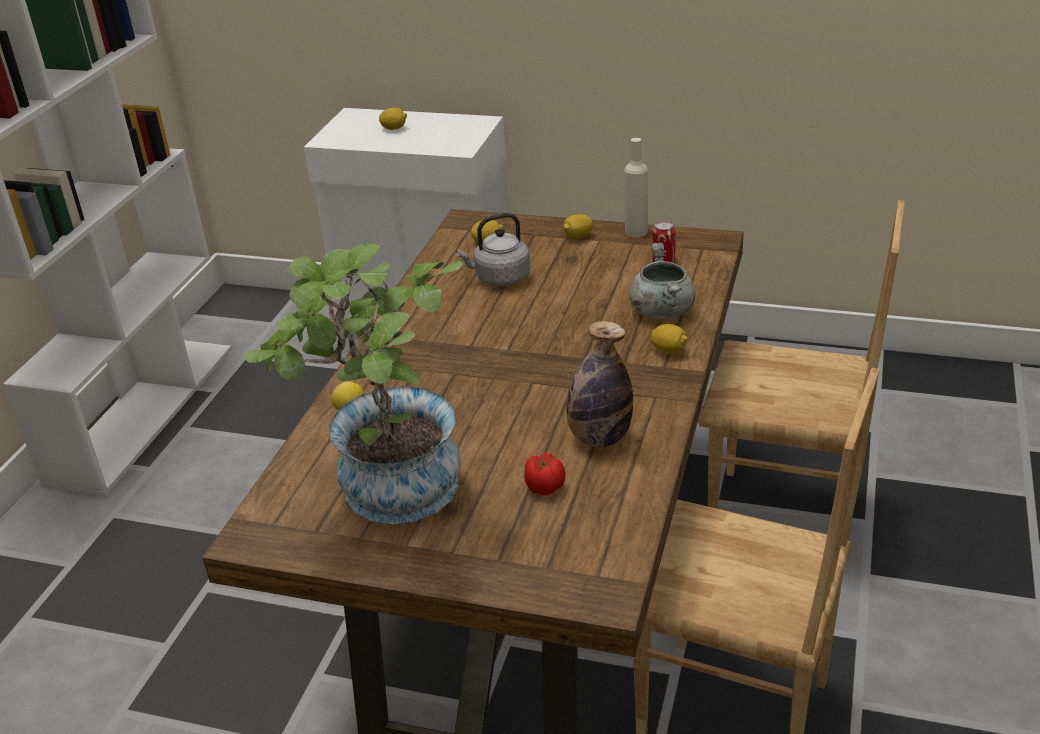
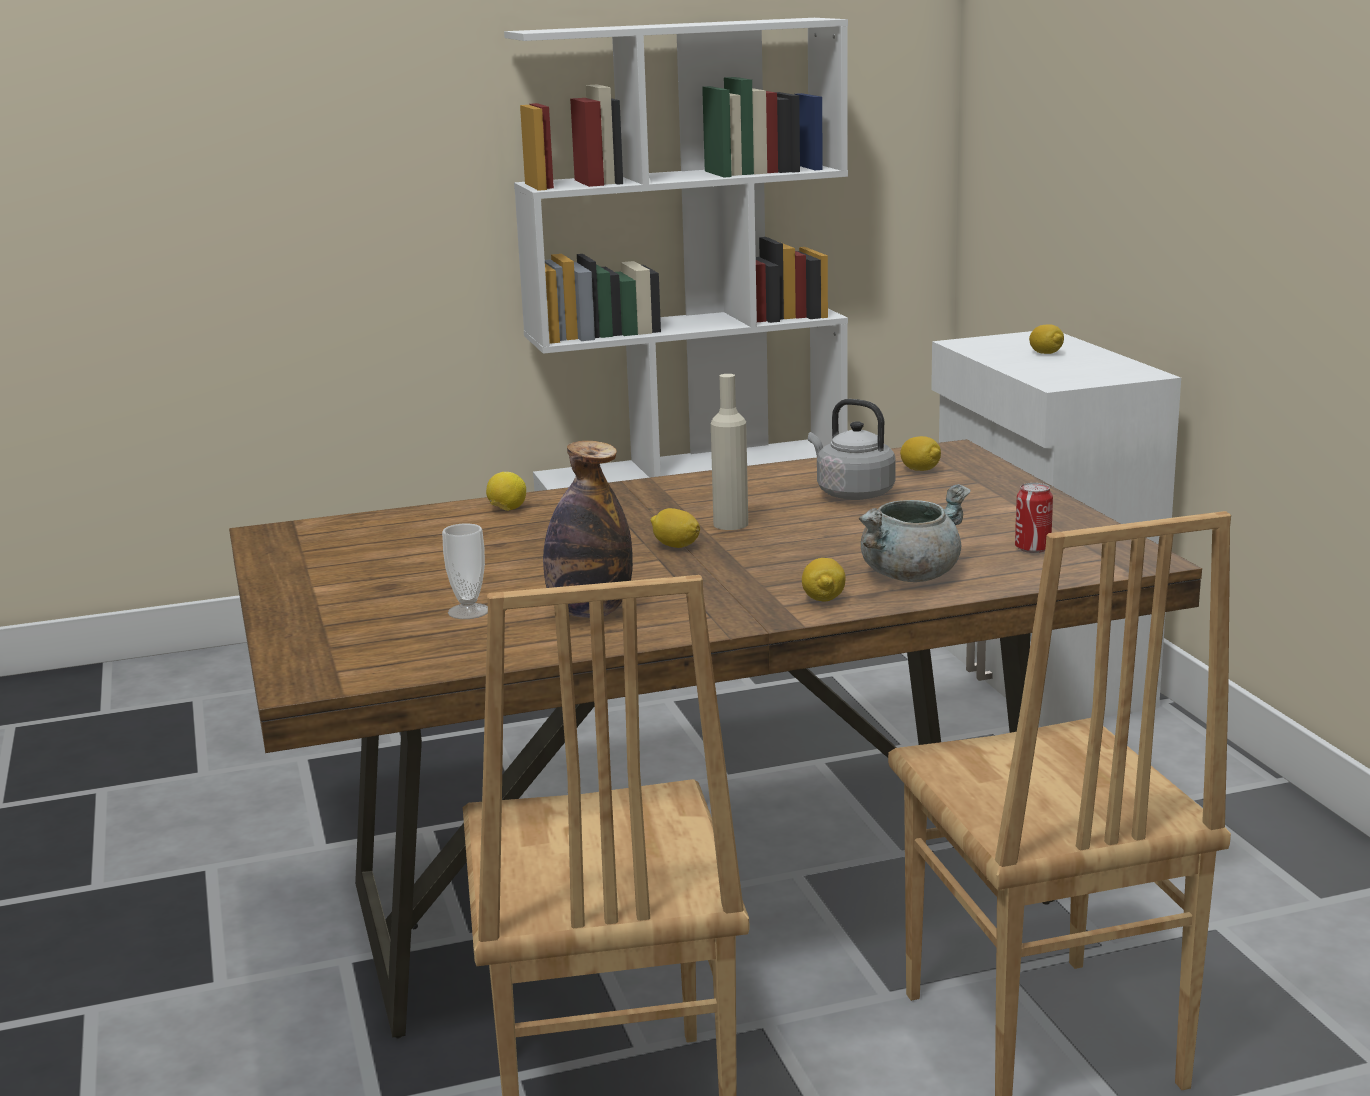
camera: 55 degrees right, 15 degrees down
(388, 495) = (383, 559): potted plant -> none
(544, 486) = (468, 611): tomato -> cup
(578, 237) = (1012, 499): lemon -> lemon (676, 546)
(636, 231) = (1082, 519): beige bottle -> beige bottle (730, 524)

